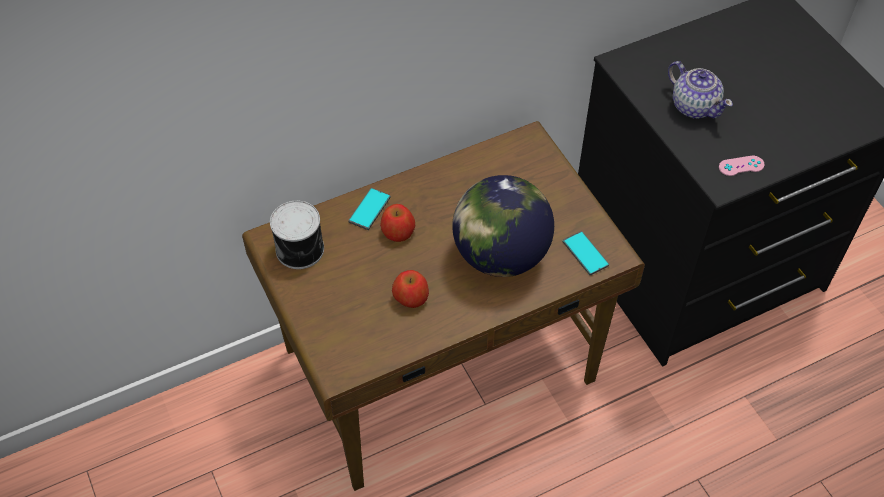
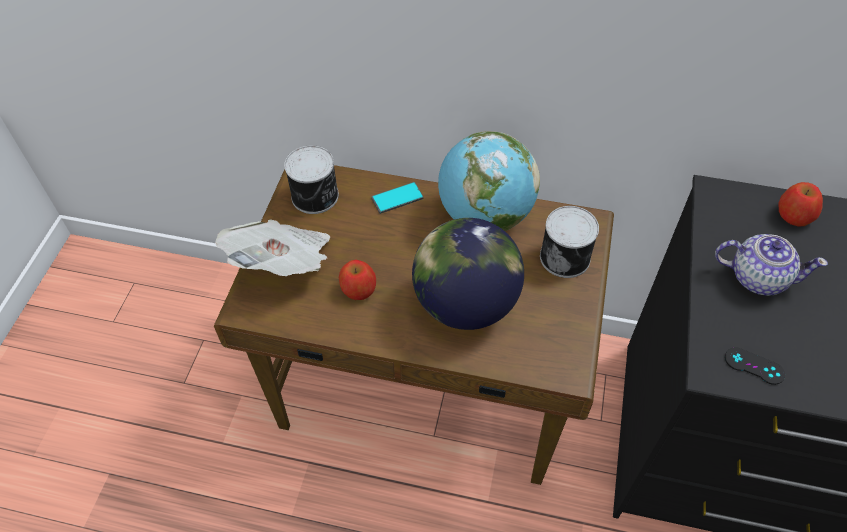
camera: 40 degrees right, 0 degrees up
(331, 318) = (283, 263): none -> newspaper
(398, 231) = (402, 229): apple -> apple (794, 215)
(451, 181) = (485, 216): none -> globe
(537, 175) = (566, 256): none -> can
(585, 253) = (543, 352): phone -> none
(694, 106) = (757, 277): teapot -> teapot turned 75 degrees counterclockwise
(741, 166) = (754, 366): pink game controller -> black game controller

